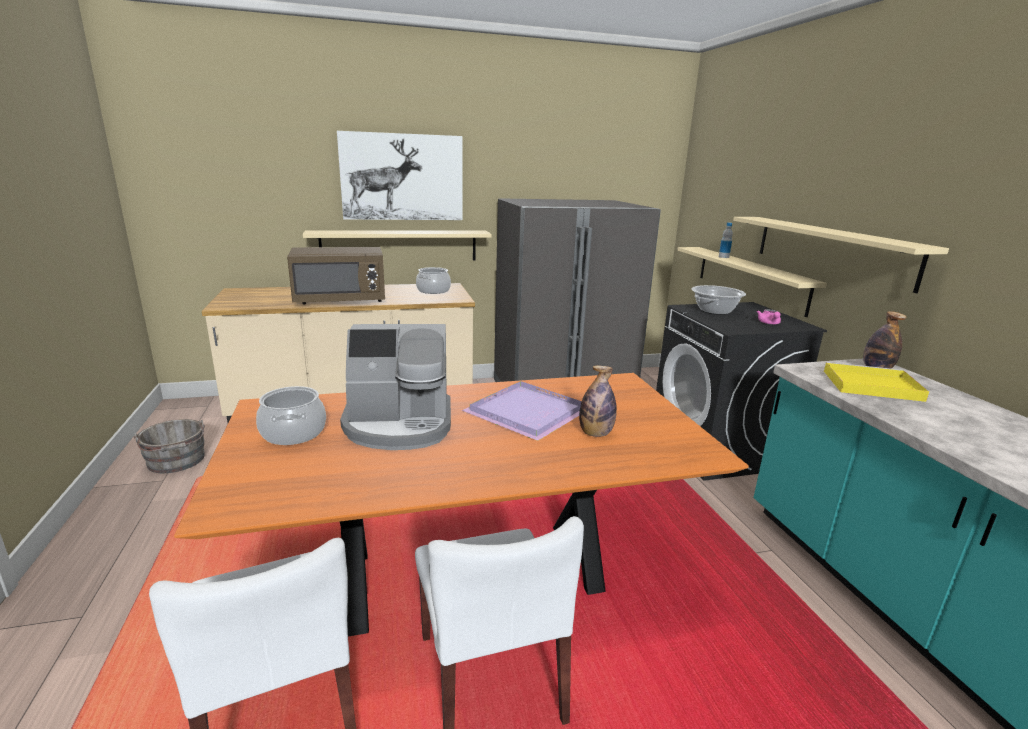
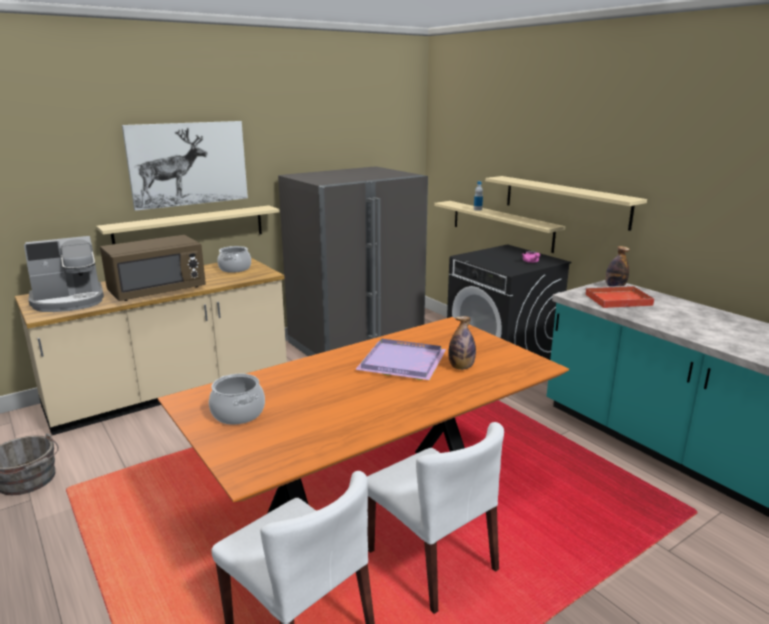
camera: 20 degrees left, 0 degrees up
(399, 425) = (316, 390): coffee machine -> coffee machine (69, 301)
(715, 311) = (487, 256): cooking pot -> none
(869, 385) = (617, 300): yellow tray -> red tray

